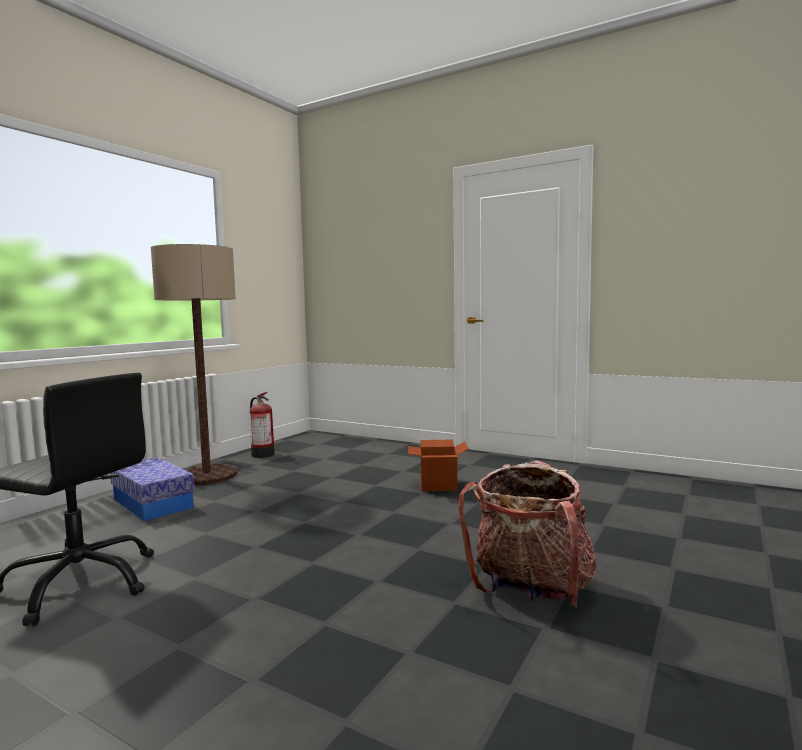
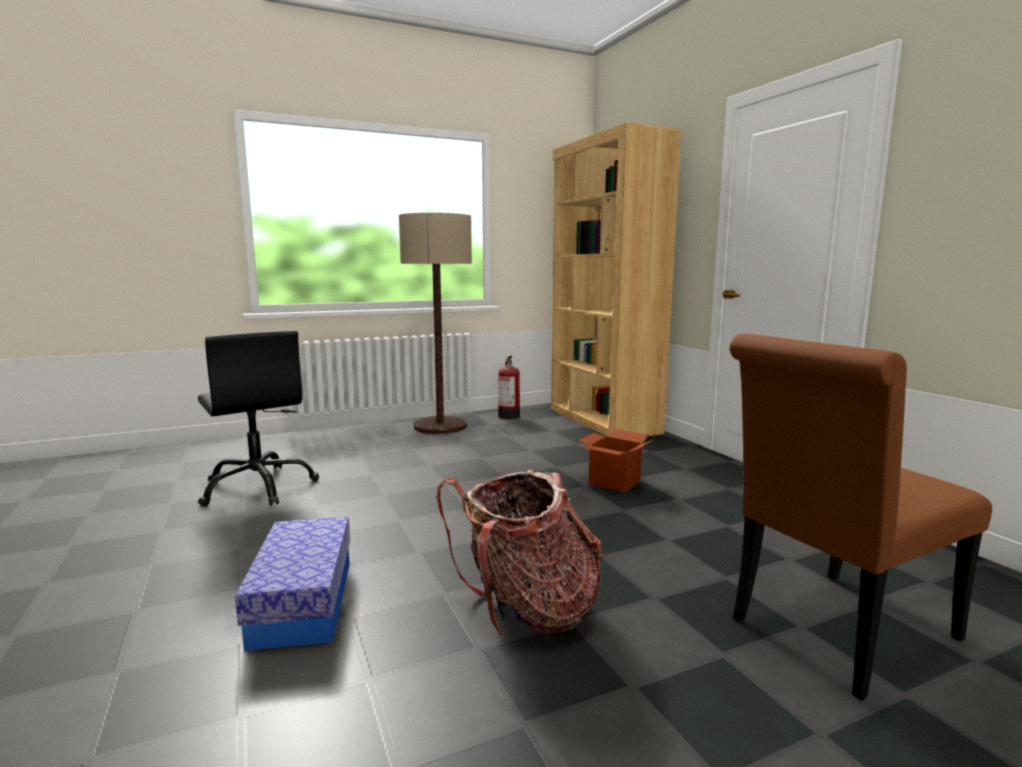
camera: 35 degrees right, 5 degrees up
(152, 503) = (374, 440): storage box -> storage box (303, 602)
(353, 443) = (602, 421): none -> brown bookcase
(696, 535) = (834, 633): none -> brown chair

